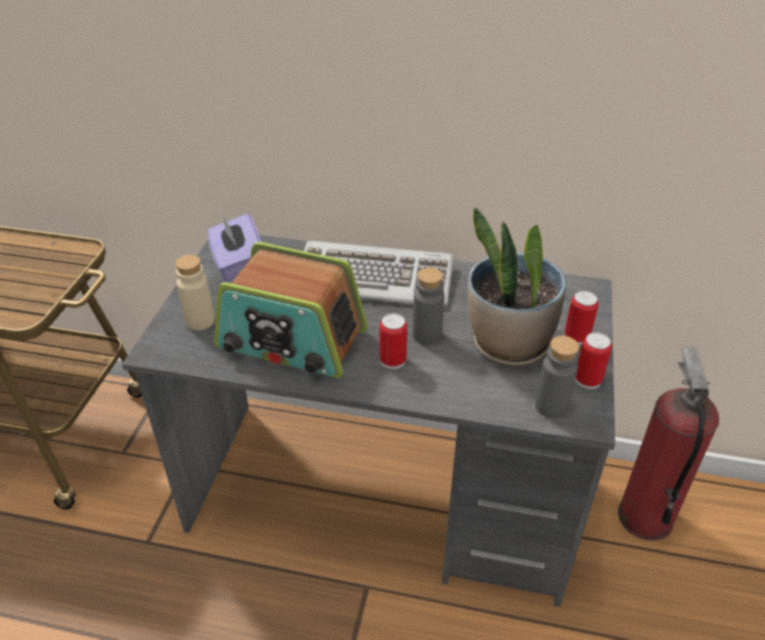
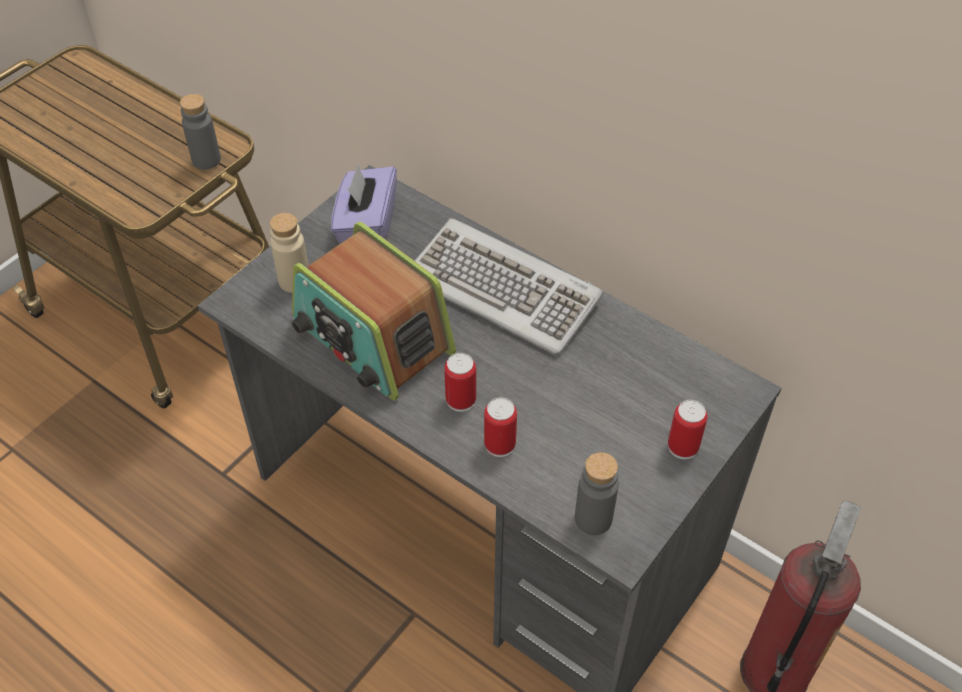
camera: 25 degrees right, 10 degrees up
(427, 335) = (516, 382): grey bottle -> grey bottle (206, 160)
(508, 344) = (597, 428): potted plant -> none
(588, 379) = (656, 504): can -> can (499, 444)

